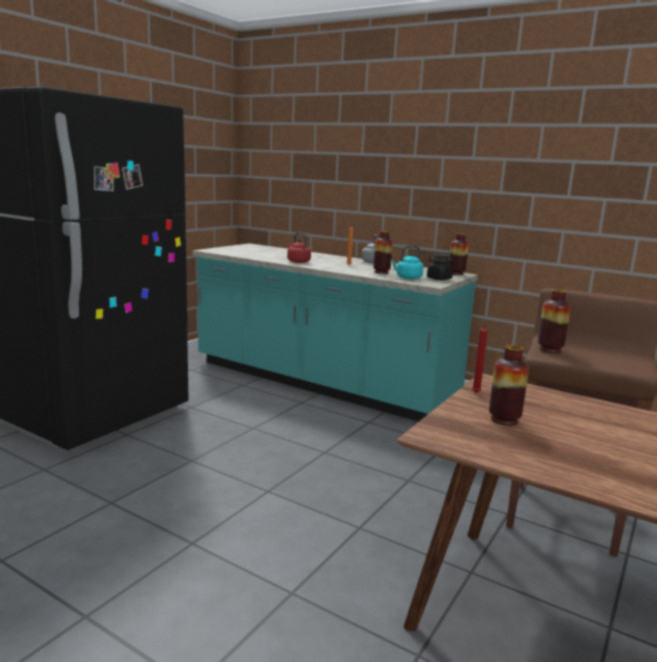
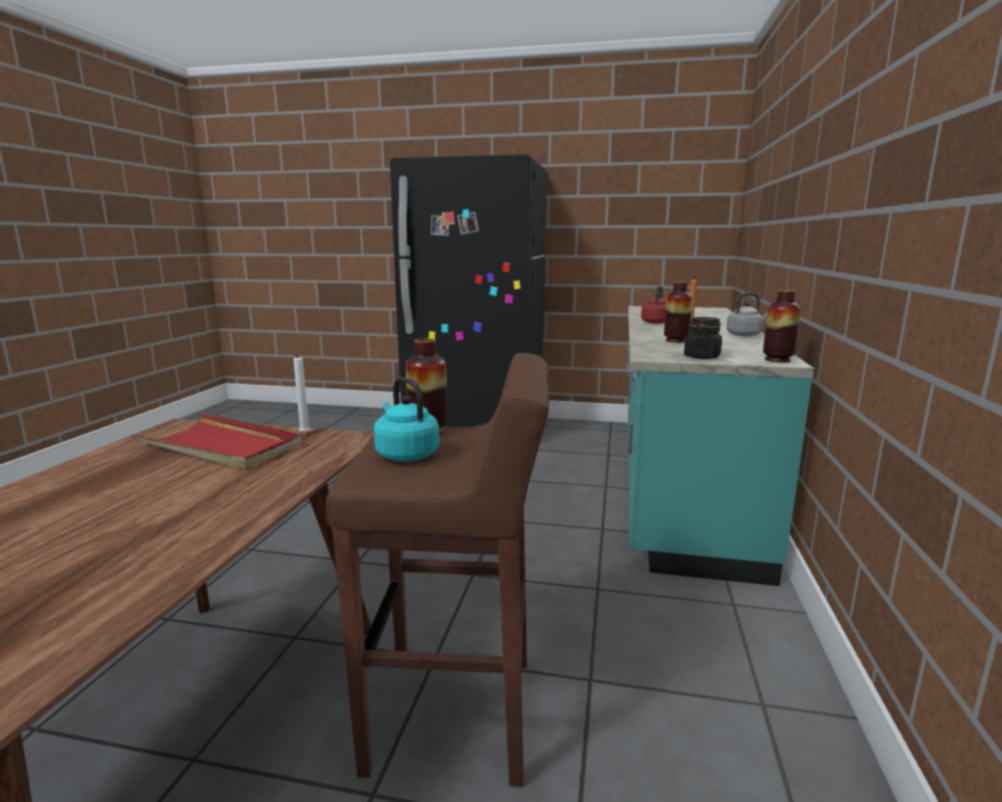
camera: 70 degrees right, 0 degrees up
(407, 278) = (666, 348): turquoise kettle -> turquoise kettle (405, 454)
(476, 393) = (303, 433): red candle -> white candle
(504, 420) = (221, 446): vase -> red tray

